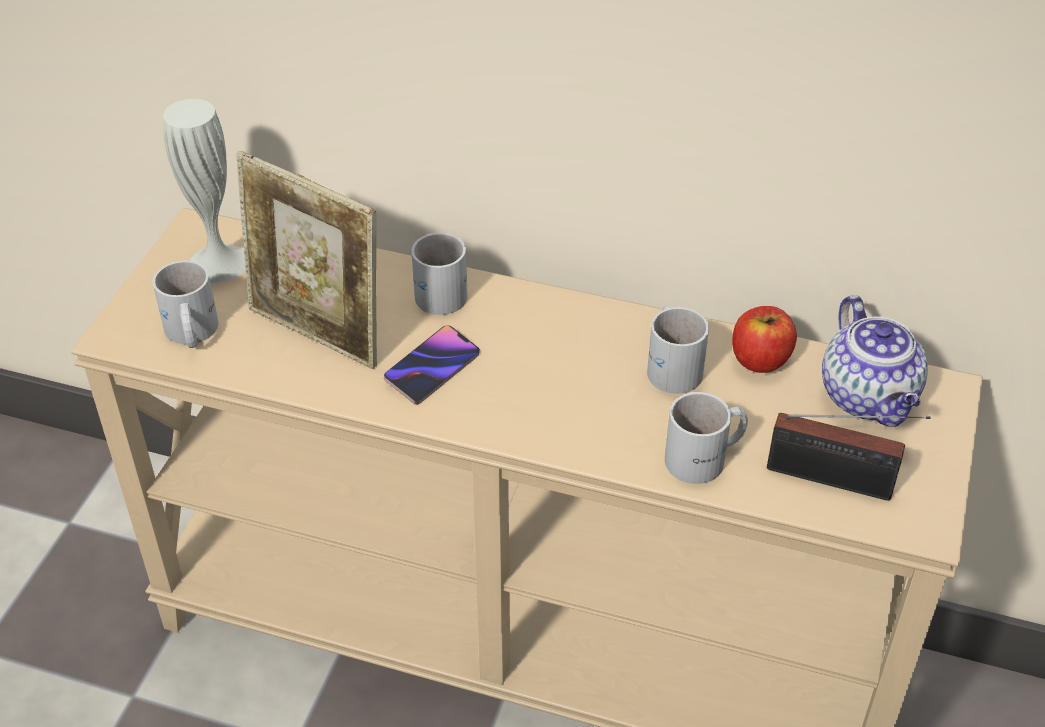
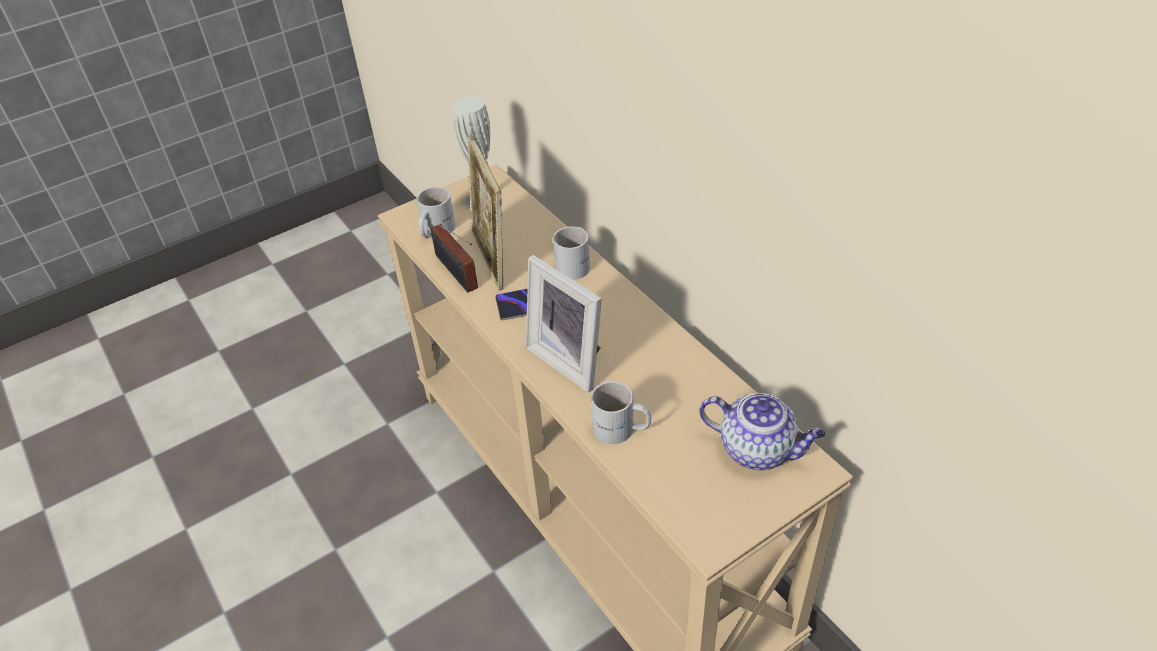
camera: 40 degrees right, 0 degrees up
(558, 407) = (571, 359): none -> picture frame
(674, 365) = (659, 368): white mug -> none
(760, 359) = (714, 391): apple -> none
(836, 481) = (683, 485): radio -> radio (457, 274)
(869, 399) = (758, 449): teapot -> teapot turned 90 degrees counterclockwise

